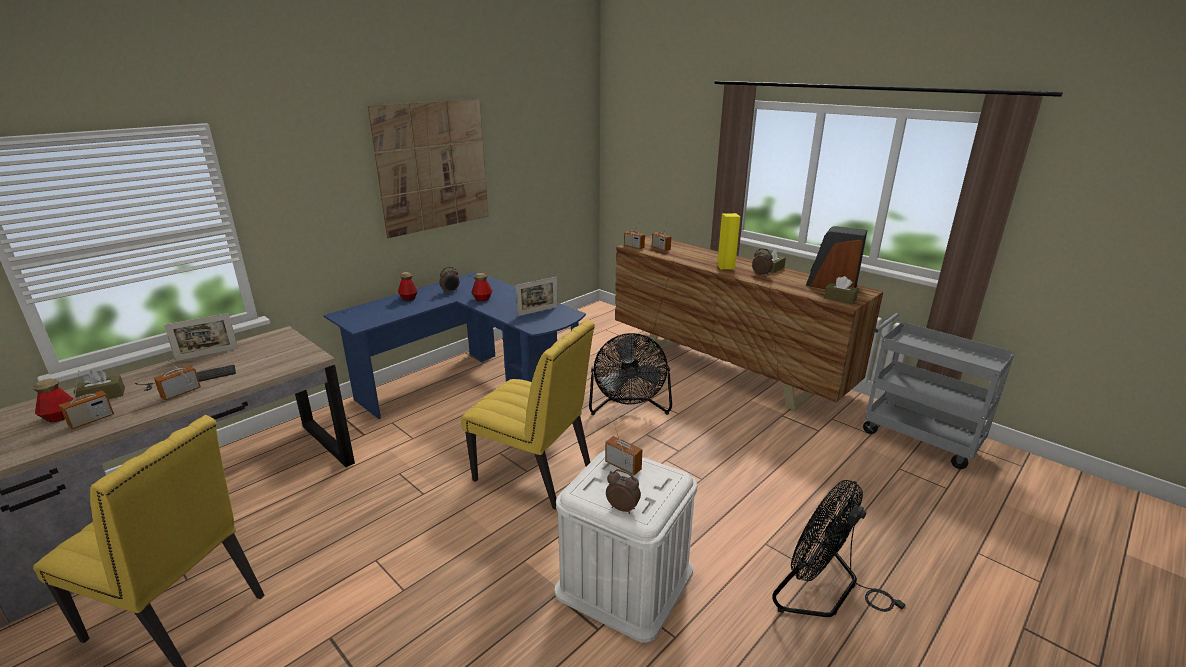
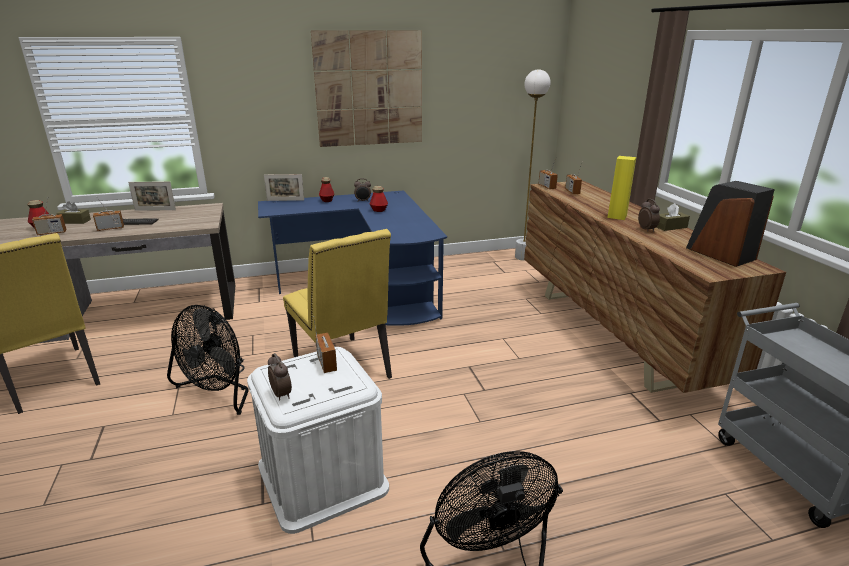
camera: 30 degrees right, 0 degrees up
(537, 311) = (408, 227): picture frame -> picture frame (285, 200)
(591, 317) = (523, 257): none -> white floor lamp
(626, 406) = (475, 337): black fan -> black fan (219, 389)
(840, 299) = (709, 268): brown tissue box -> none

